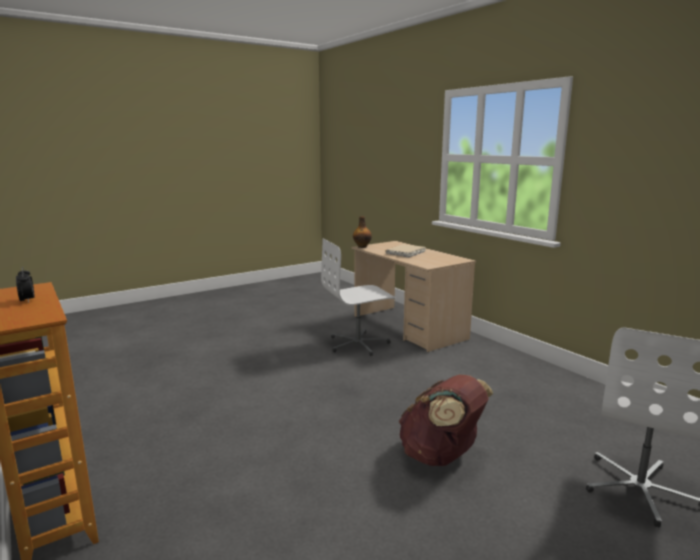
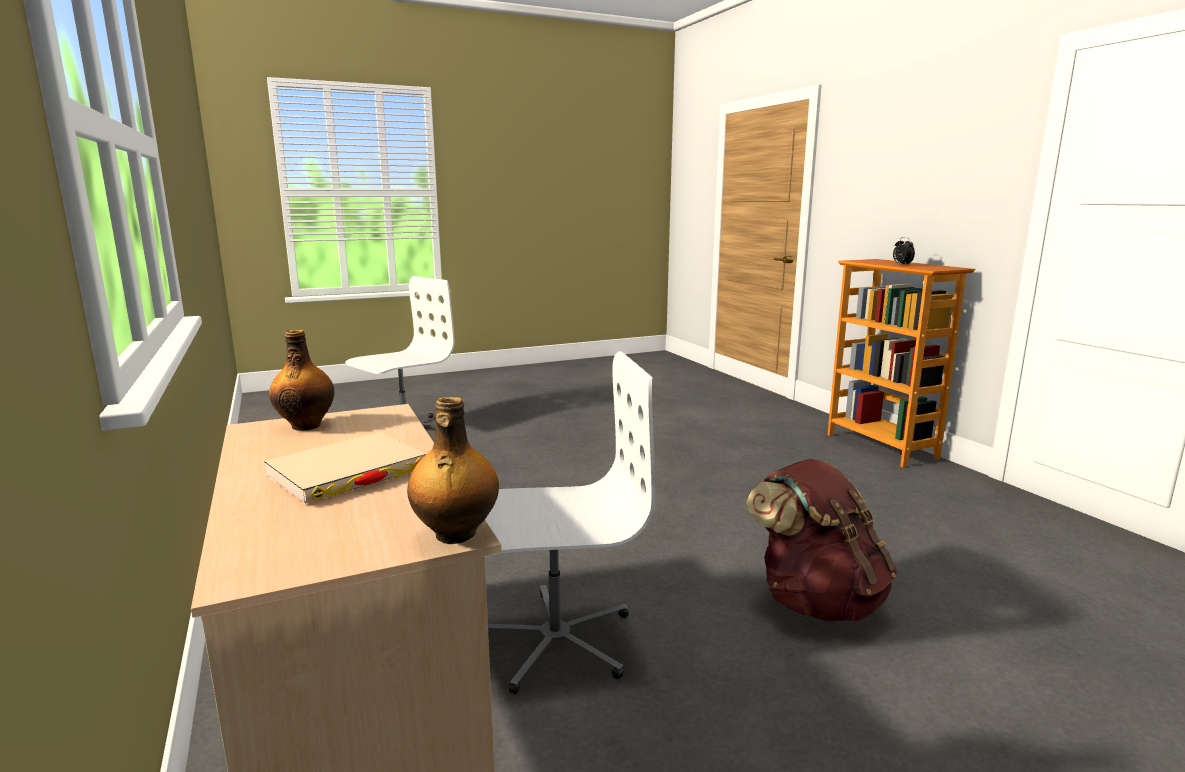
camera: 170 degrees left, 0 degrees up
(441, 456) = (544, 455): brown backpack -> brown backpack (816, 601)
(447, 261) = (306, 425): none -> bottle

